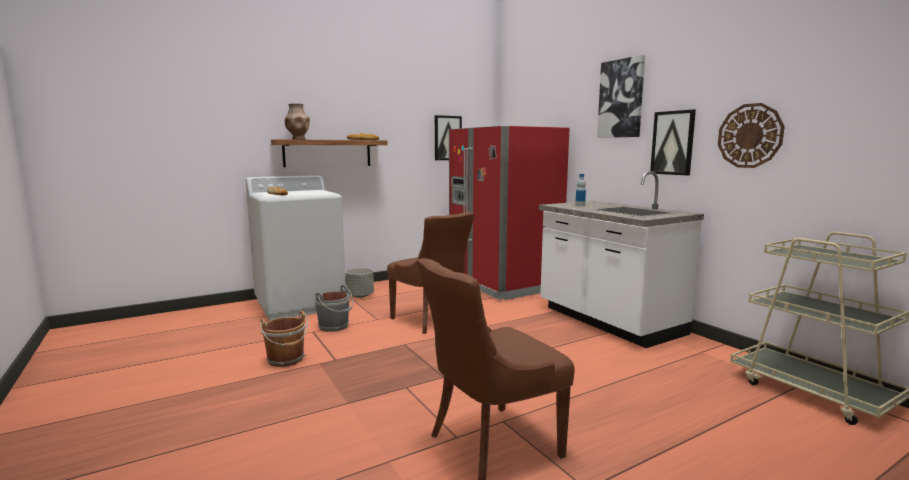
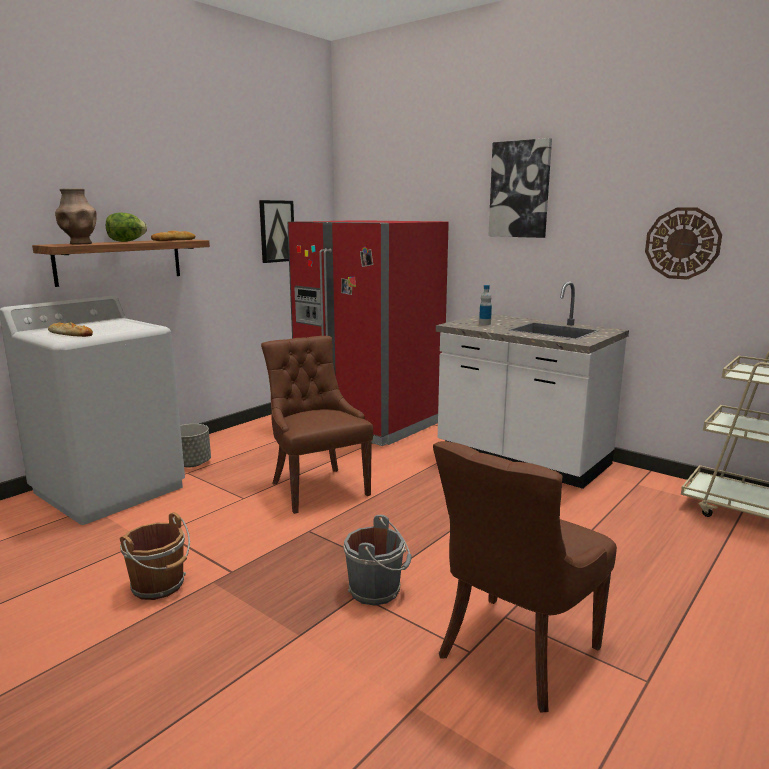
camera: 20 degrees left, 5 degrees up
(331, 139) = (126, 241): none -> lettuce
(335, 326) = (191, 519): grey bucket -> grey bucket (377, 590)
(431, 320) = (317, 488): brown chair -> brown chair turned 150 degrees counterclockwise
(673, 143) = (589, 247): picture -> none

